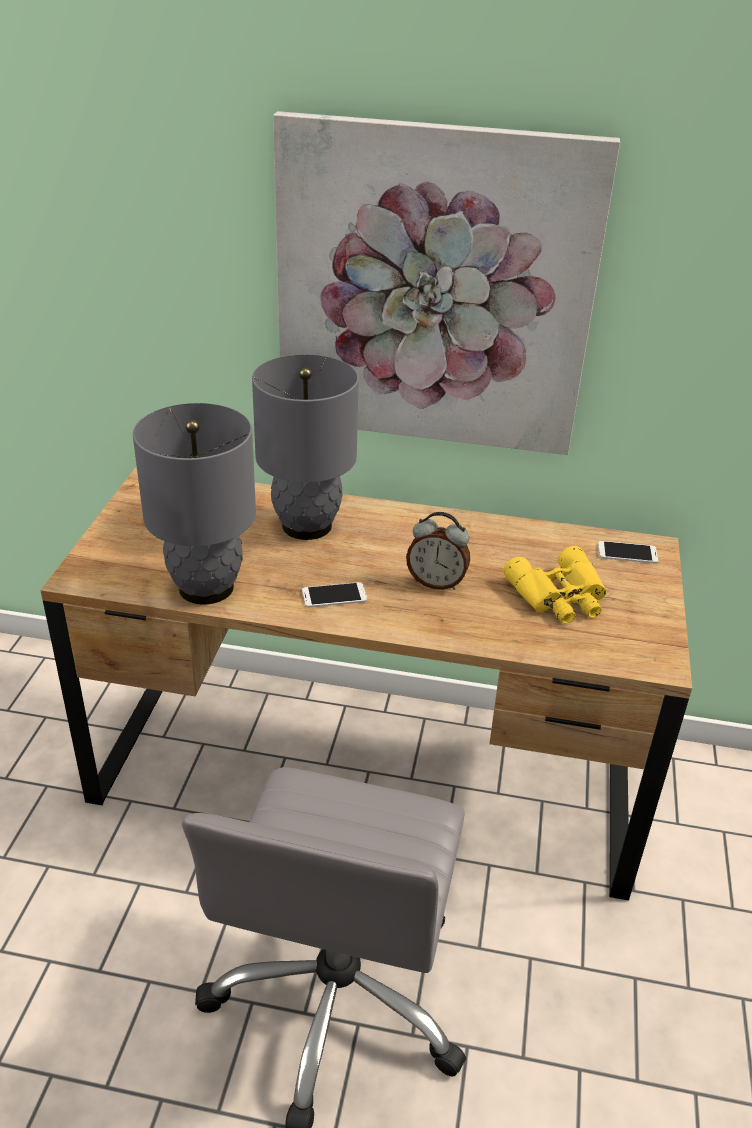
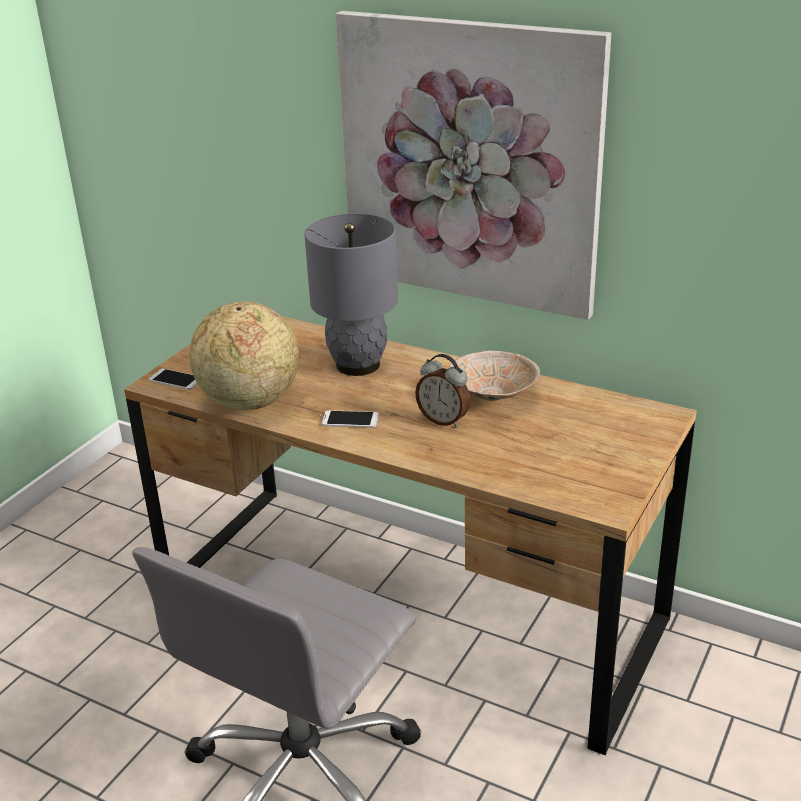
camera: 20 degrees right, 5 degrees down
(205, 588) = (249, 402): grey table lamp -> globe
(471, 544) = (493, 394): none -> beige bowl
(560, 597) = (549, 444): yellow binoculars -> none
(627, 553) = (636, 417): phone -> phone (175, 380)

